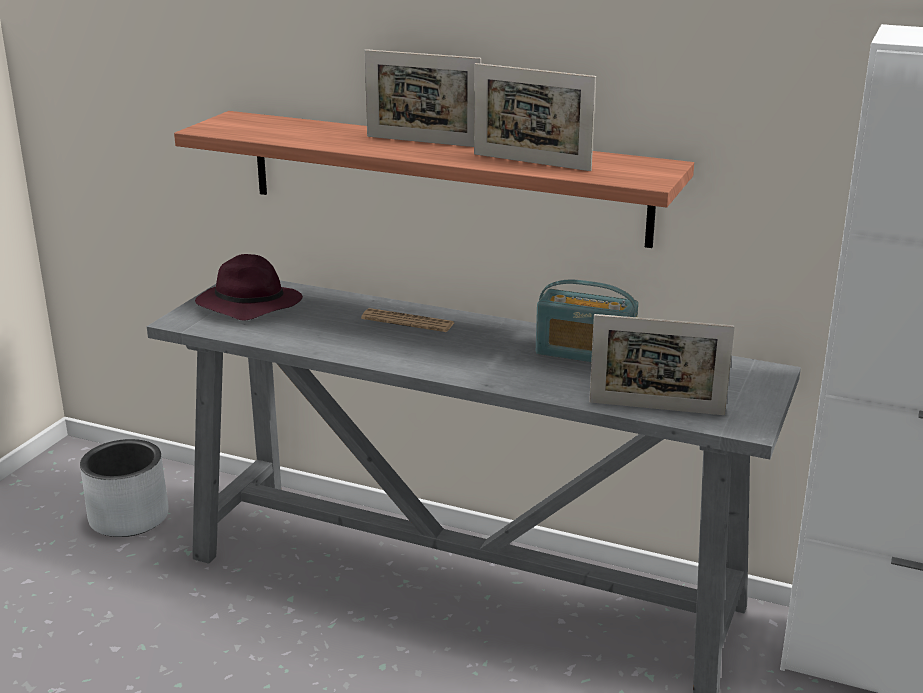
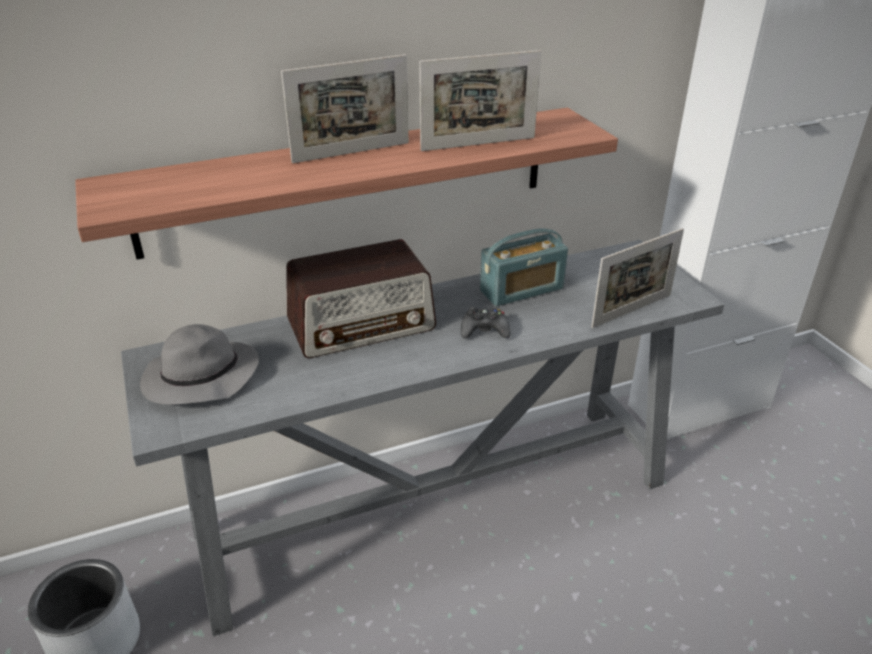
camera: 45 degrees left, 10 degrees up
(248, 306) = (200, 379): purple hat -> grey hat
(408, 321) = (362, 325): newspaper -> radio
(493, 364) = (484, 330): none -> black game controller

